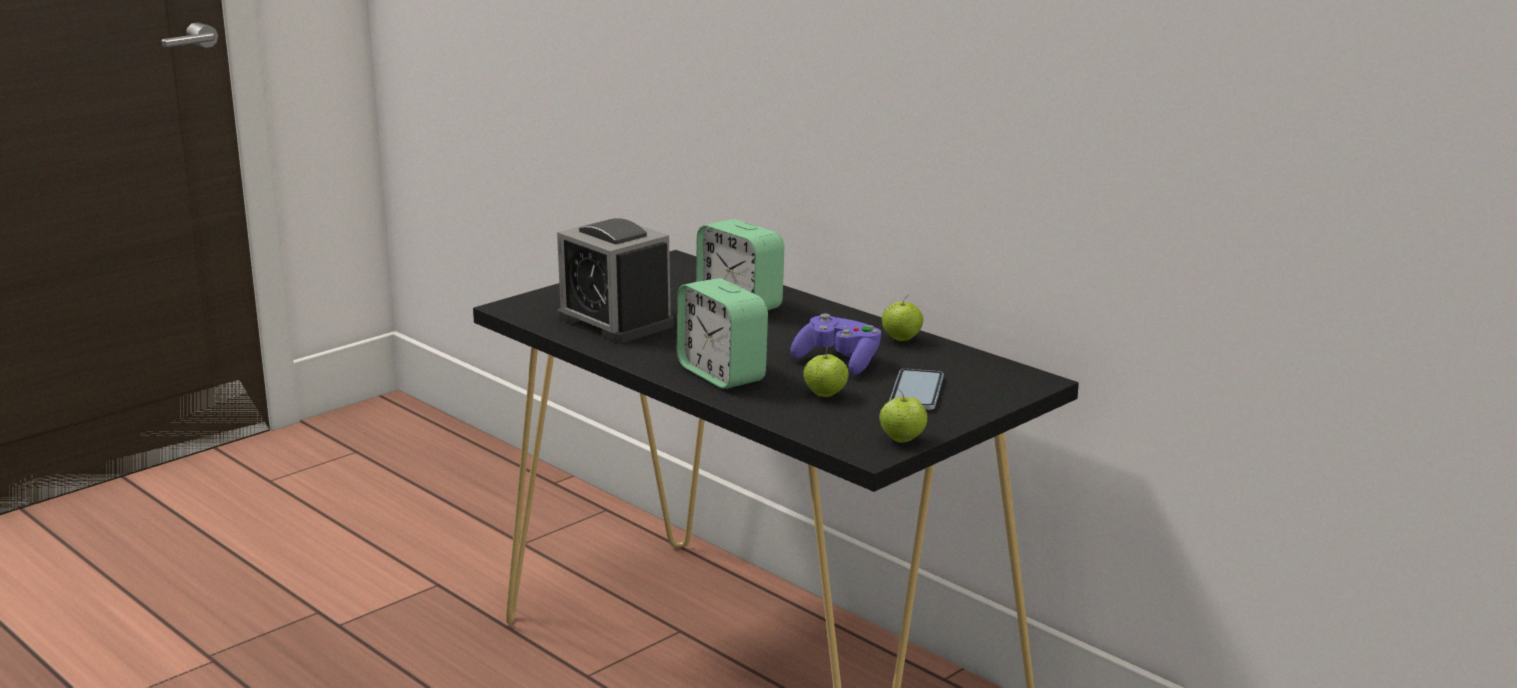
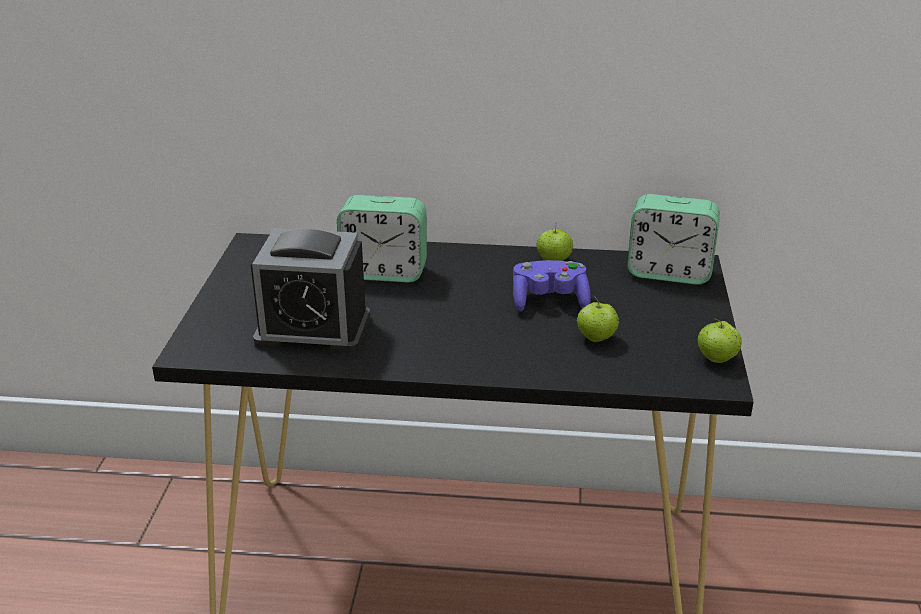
camera: 40 degrees left, 10 degrees up
(722, 374) = (490, 351): alarm clock -> alarm clock (669, 272)
(916, 392) = (646, 308): phone -> none

